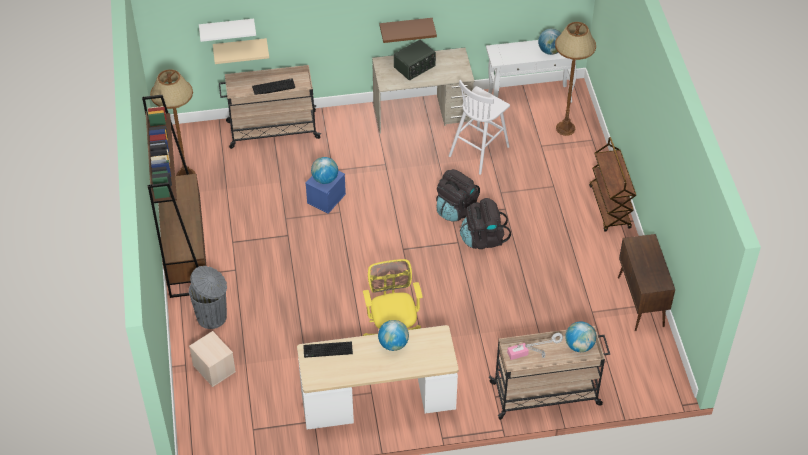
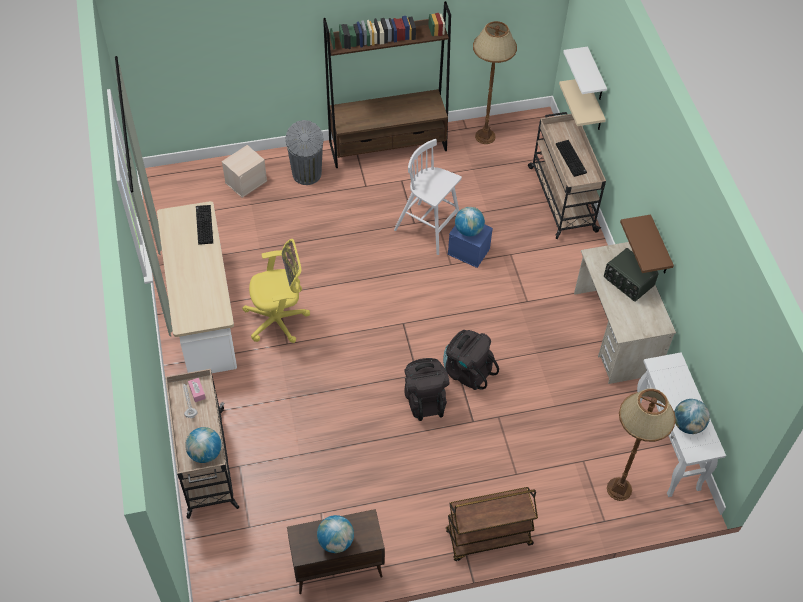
camera: 85 degrees right, 5 degrees up
(393, 344) = (209, 277): globe -> globe (336, 541)
(479, 151) = (563, 393): white stool -> white stool (429, 229)

